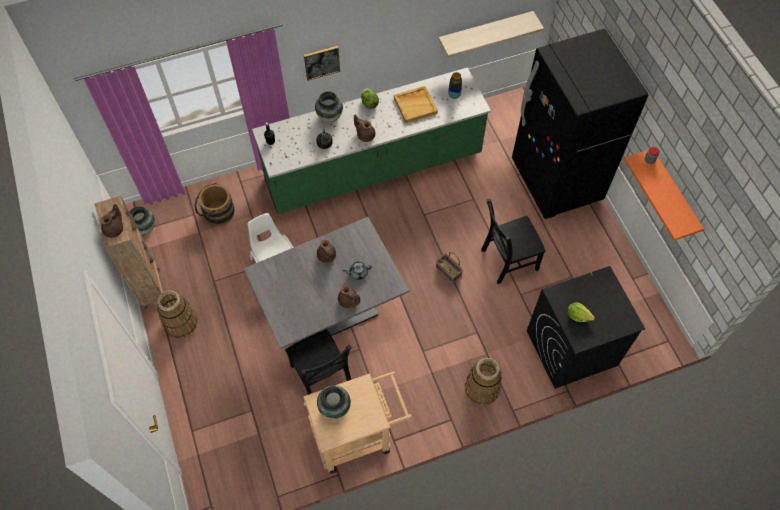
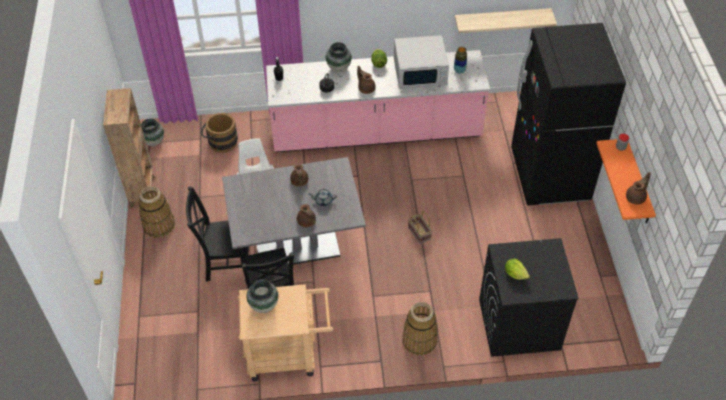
camera: 15 degrees right, 10 degrees down
(115, 229) = (116, 112): brown teapot -> brown teapot (636, 197)
(322, 62) = (340, 16): picture -> none
(373, 169) = (376, 132): green counter -> pink counter
(415, 105) = (420, 72): beige tray -> white microwave
(507, 260) = (479, 234): black chair -> black chair (226, 262)

